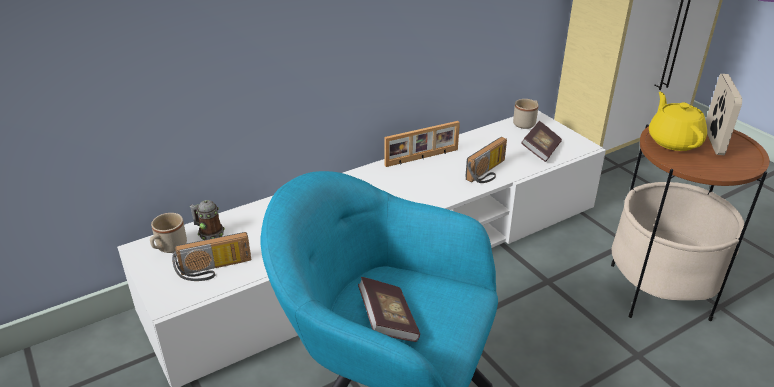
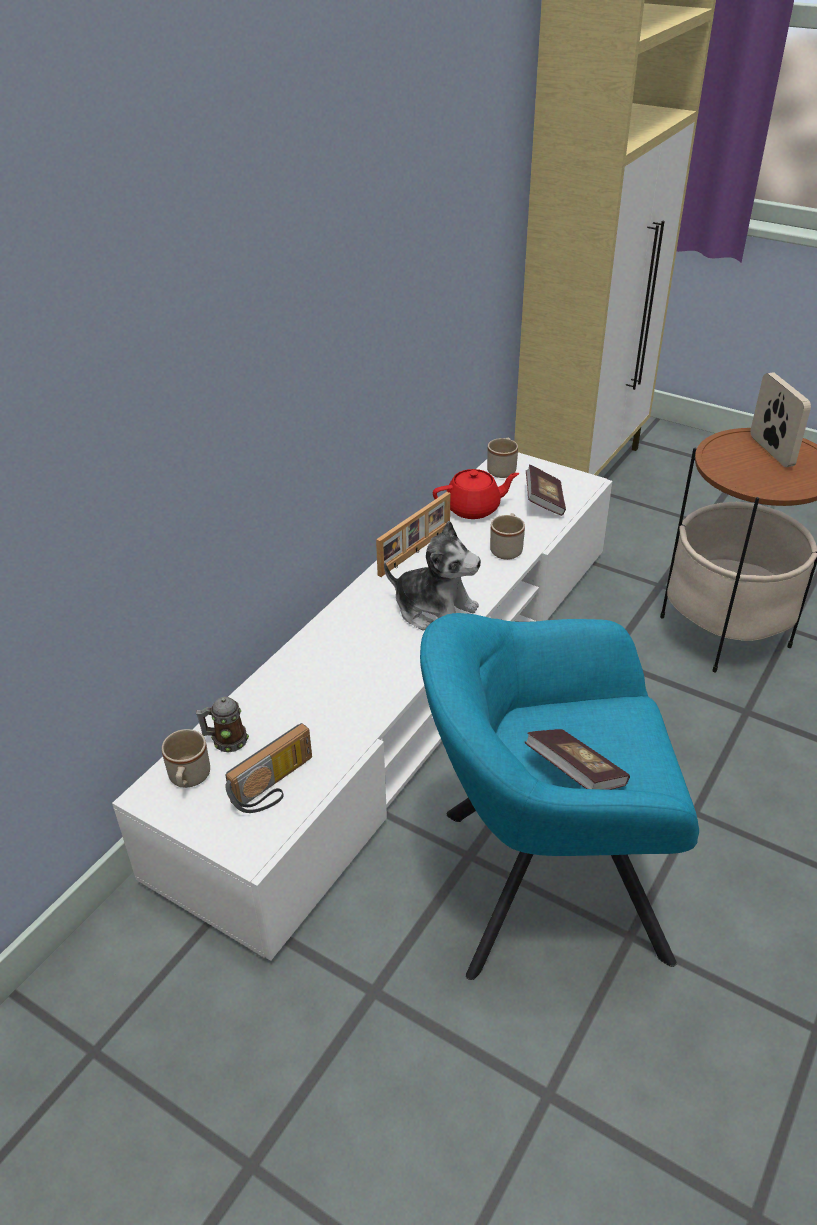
camera: 25 degrees left, 5 degrees up
(405, 197) = (435, 610): none -> plush toy
(485, 142) = (474, 508): none -> red teapot
(488, 172) = (507, 548): radio -> beige mug
(673, 141) = (734, 461): yellow teapot -> none

